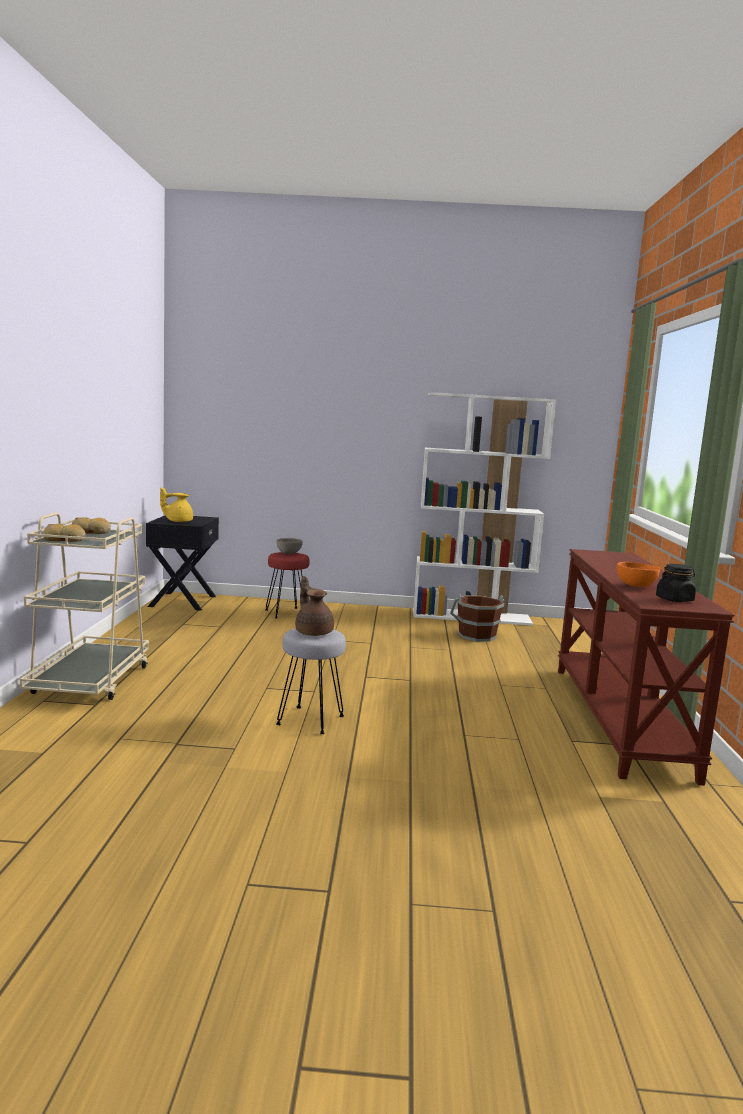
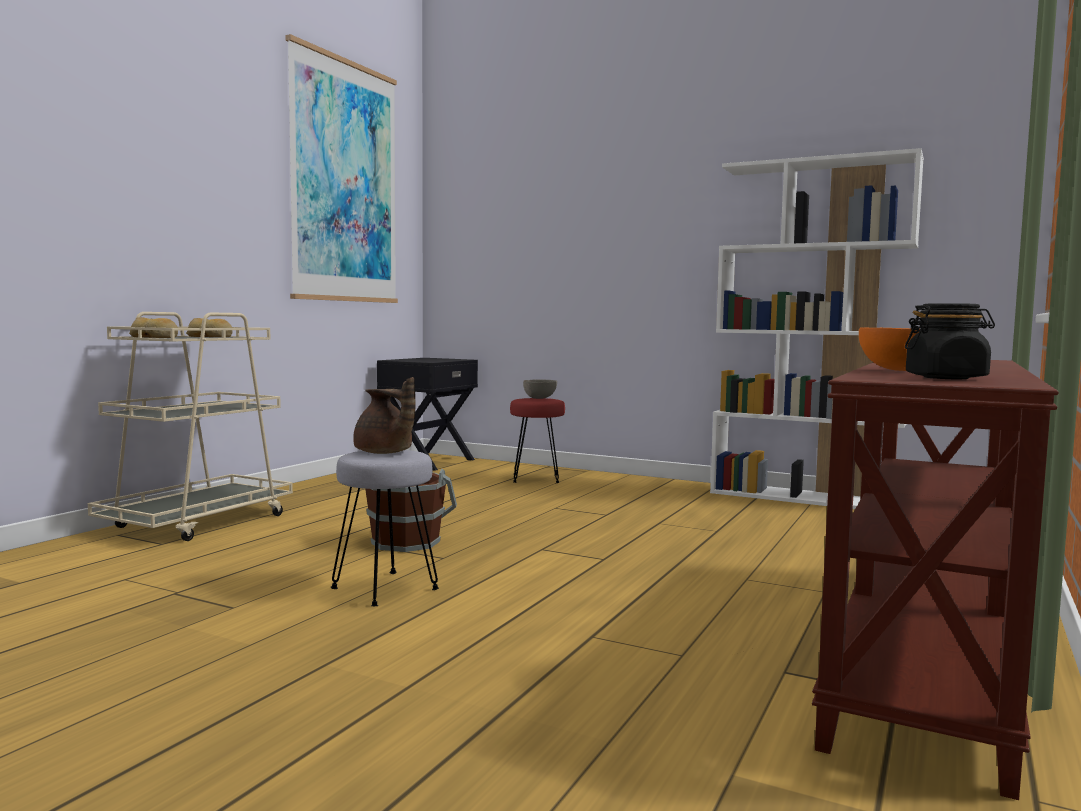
camera: 25 degrees right, 5 degrees down
(128, 378) = (344, 182): none -> picture
(178, 521) = (417, 360): yellow teapot -> none
(313, 632) = (384, 453): brown teapot -> brown teapot turned 135 degrees clockwise
(476, 635) = (784, 518): brown bucket -> brown bucket (406, 541)

